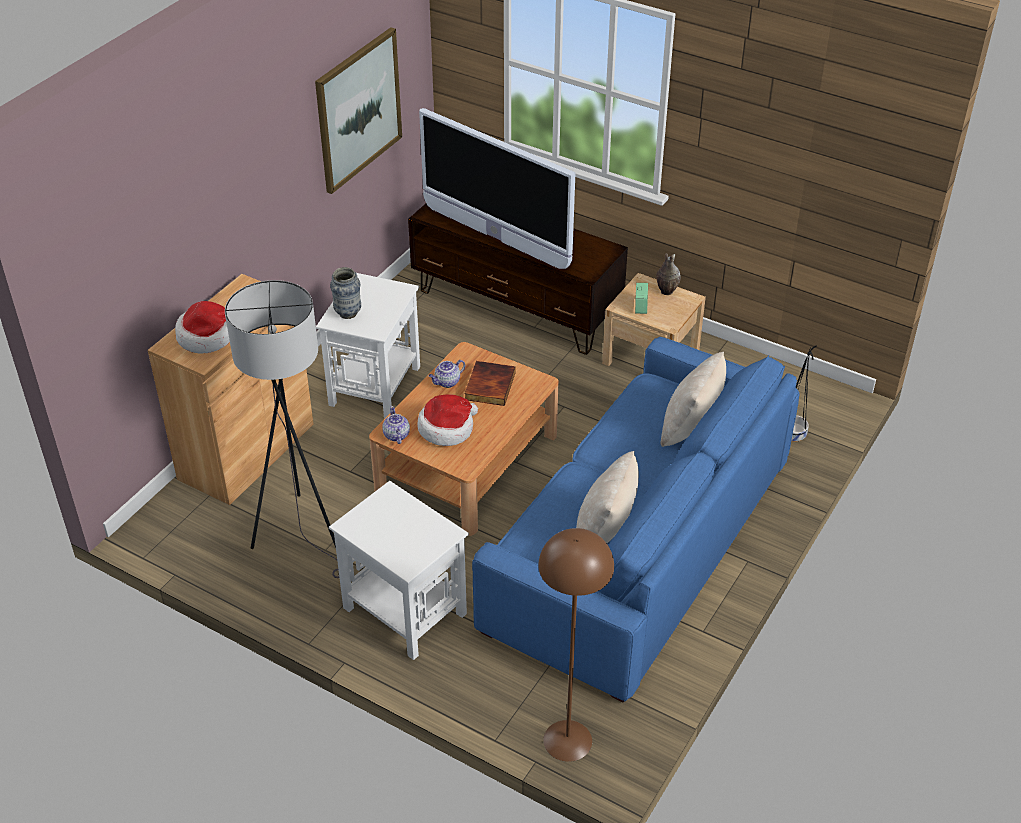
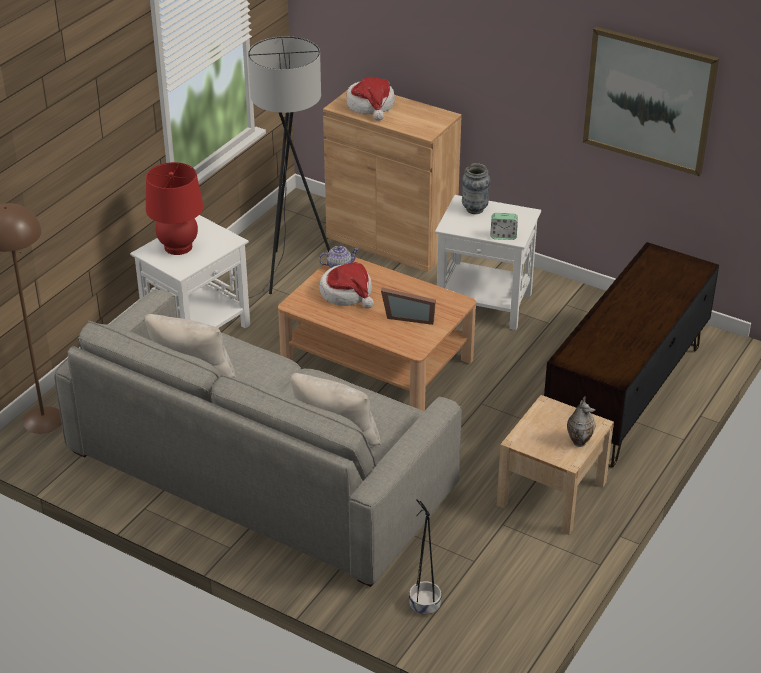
camera: 90 degrees right, 5 degrees down
(399, 538) = (178, 247): none -> red table lamp
(447, 382) = (412, 292): teapot -> none
(489, 385) = (409, 316): book -> picture frame
(495, 237) = (624, 297): television -> none
(639, 545) = (259, 471): blue sofa -> grey sofa
(640, 307) = (546, 420): alarm clock -> alarm clock (503, 236)

